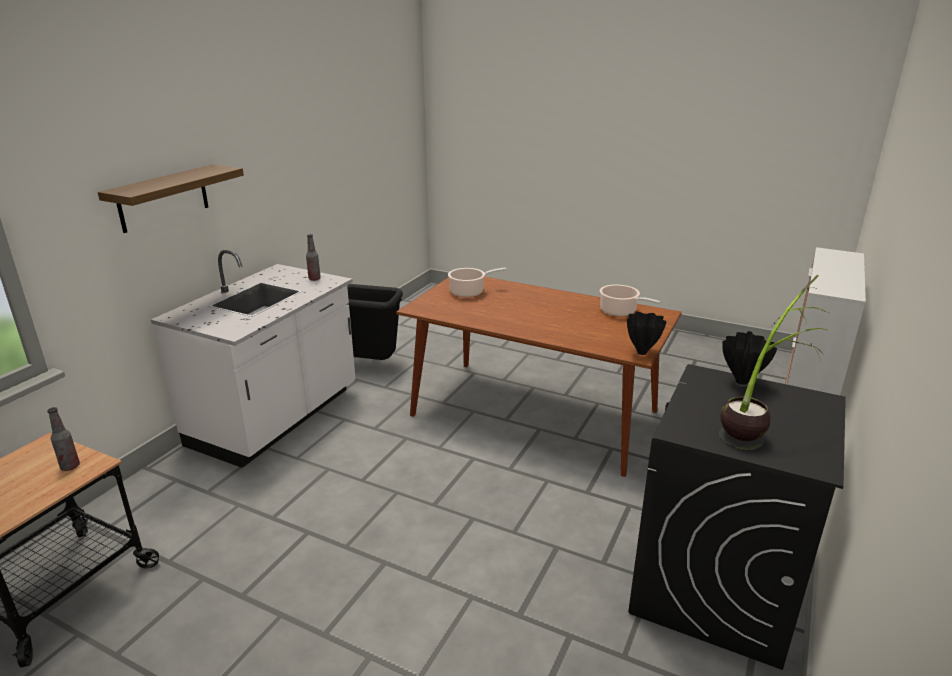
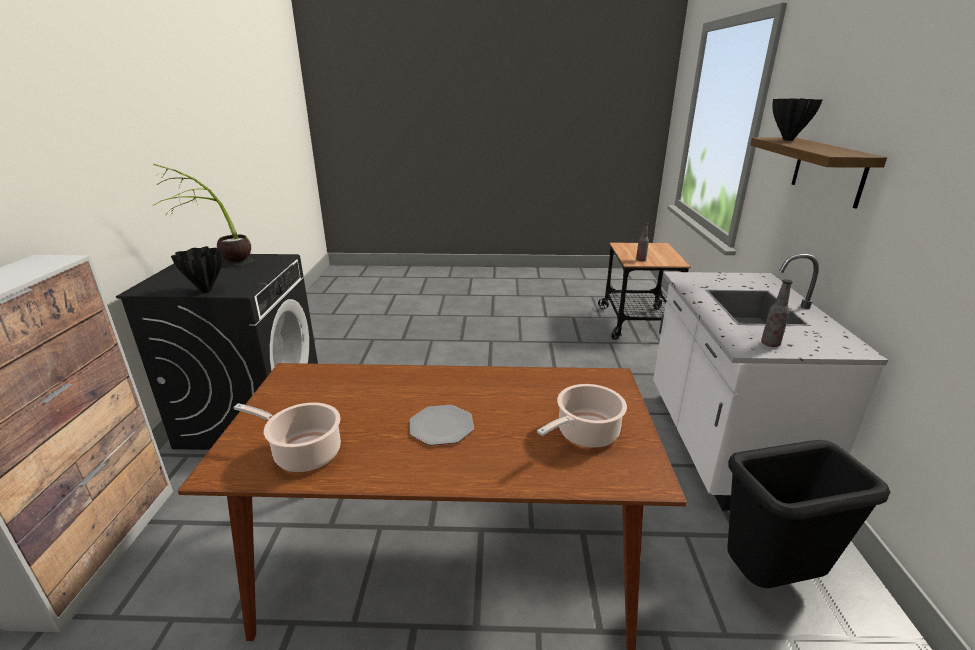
camera: 155 degrees right, 0 degrees up
(541, 308) = (441, 426): none -> plate
(642, 352) = (283, 377): black vase -> black vase (787, 140)

